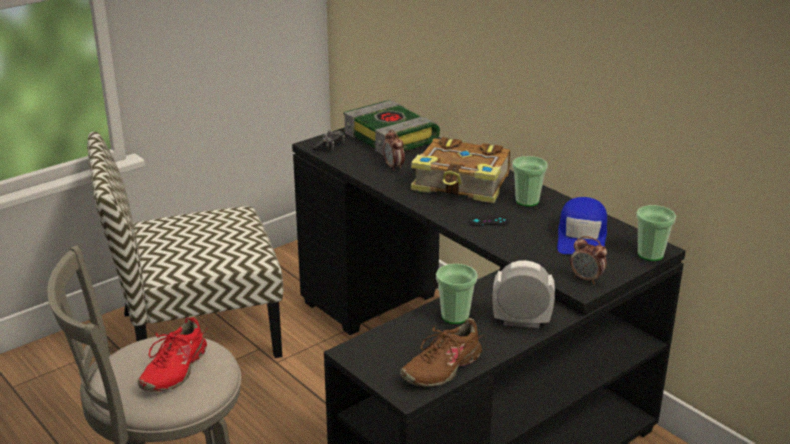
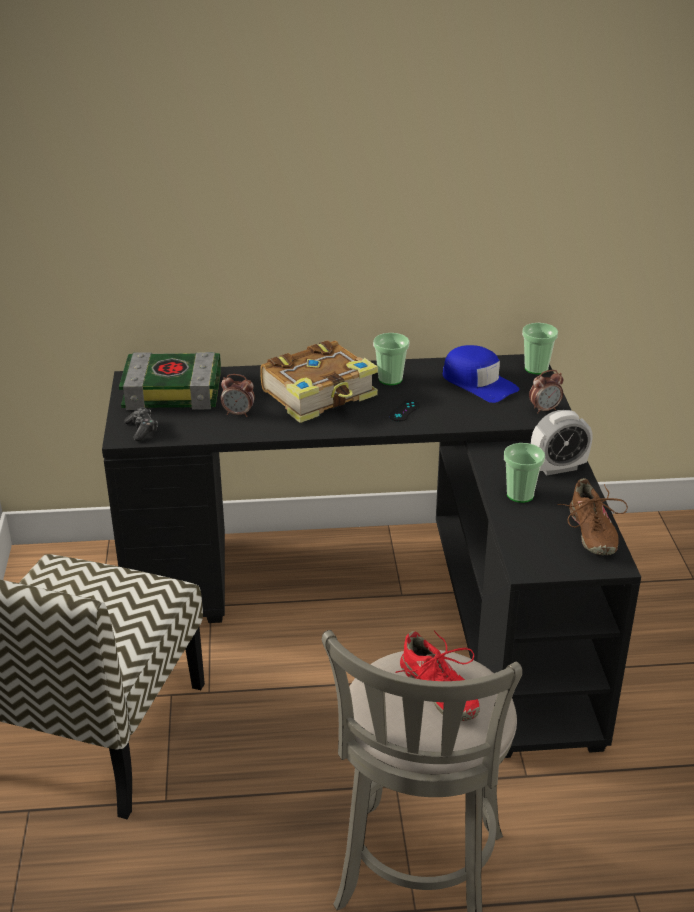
camera: 55 degrees left, 5 degrees up
(521, 321) = (558, 468): alarm clock -> alarm clock turned 150 degrees counterclockwise

